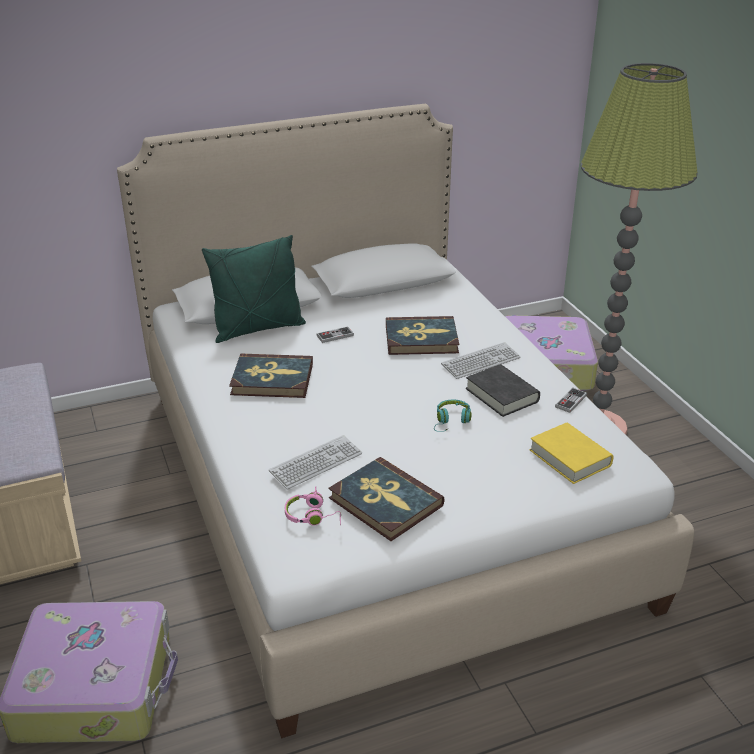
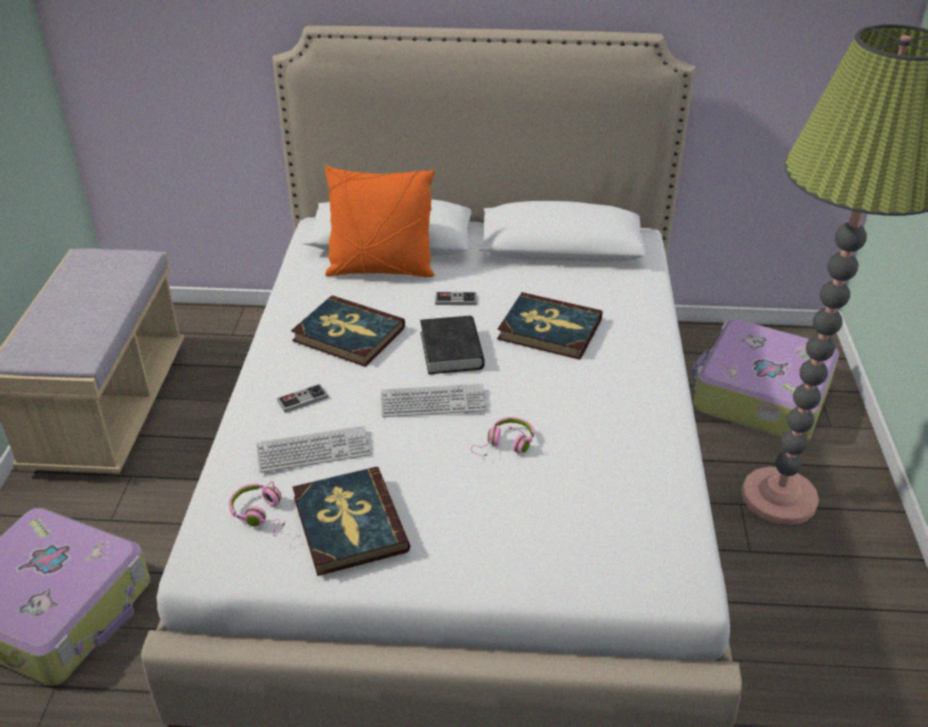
camera: 25 degrees right, 5 degrees up
(258, 328) = (381, 270): green pillow -> orange pillow
(451, 421) = (505, 445): turquoise headphones -> pink headphones
(480, 362) = (598, 378): keyboard -> keyboard (433, 402)
(502, 395) = (590, 429): black book -> black book (451, 350)
(570, 401) = (671, 464): game controller -> game controller (302, 399)
(570, 458) = (611, 540): yellow book -> none

